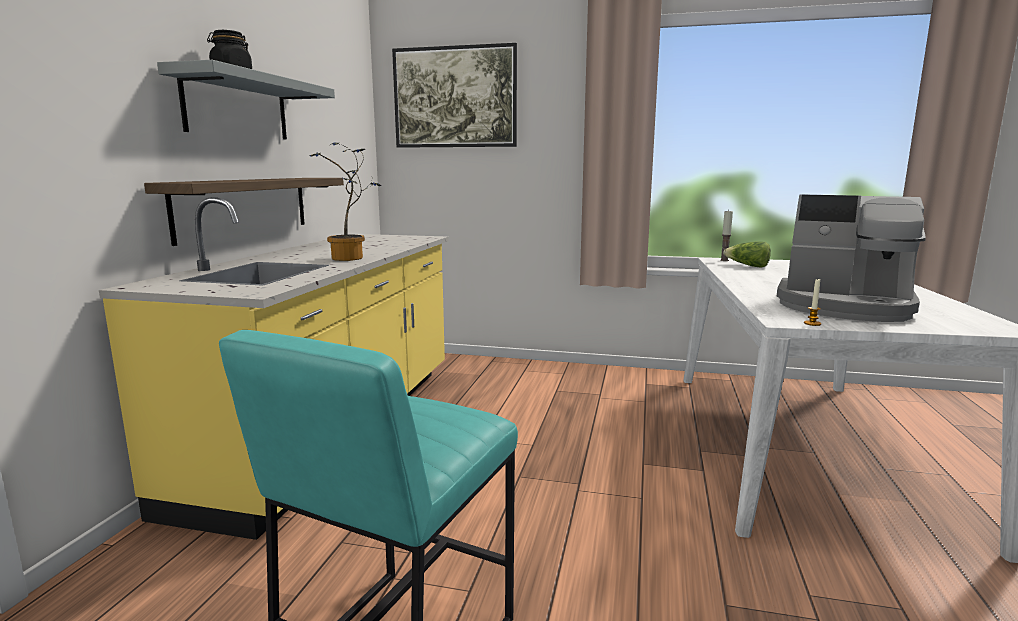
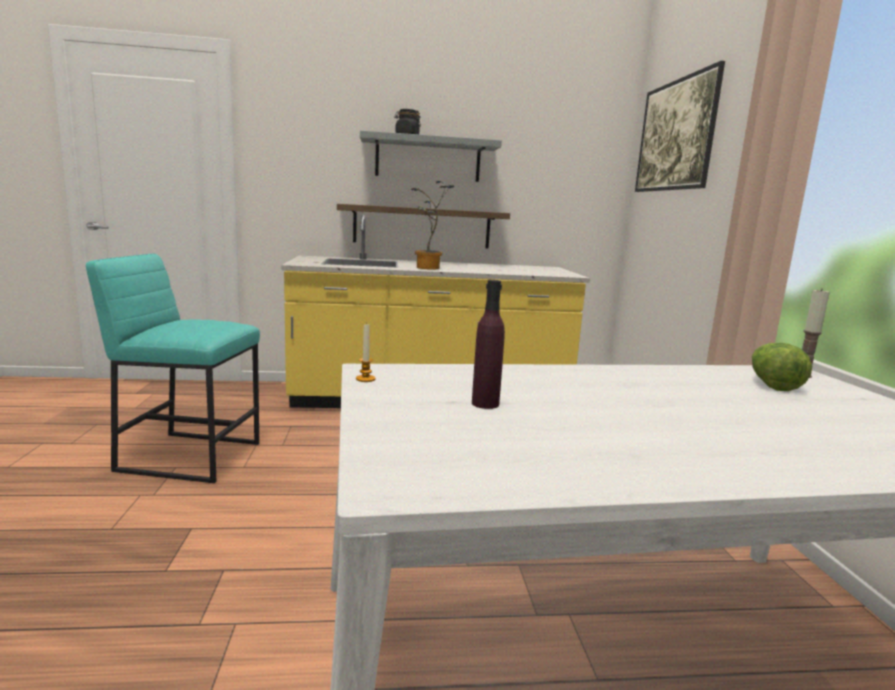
camera: 70 degrees right, 0 degrees up
(844, 306) = (485, 403): coffee machine -> purple bottle

